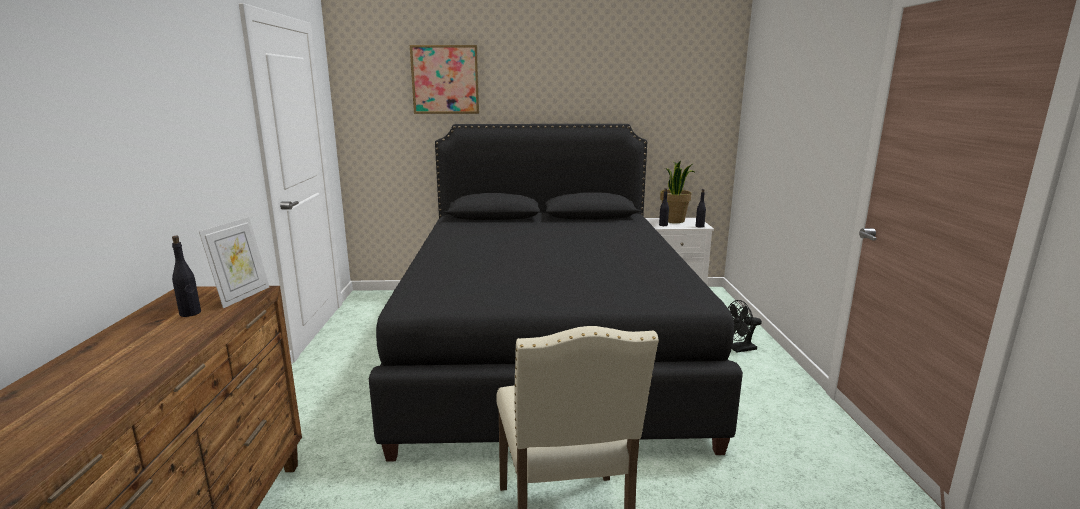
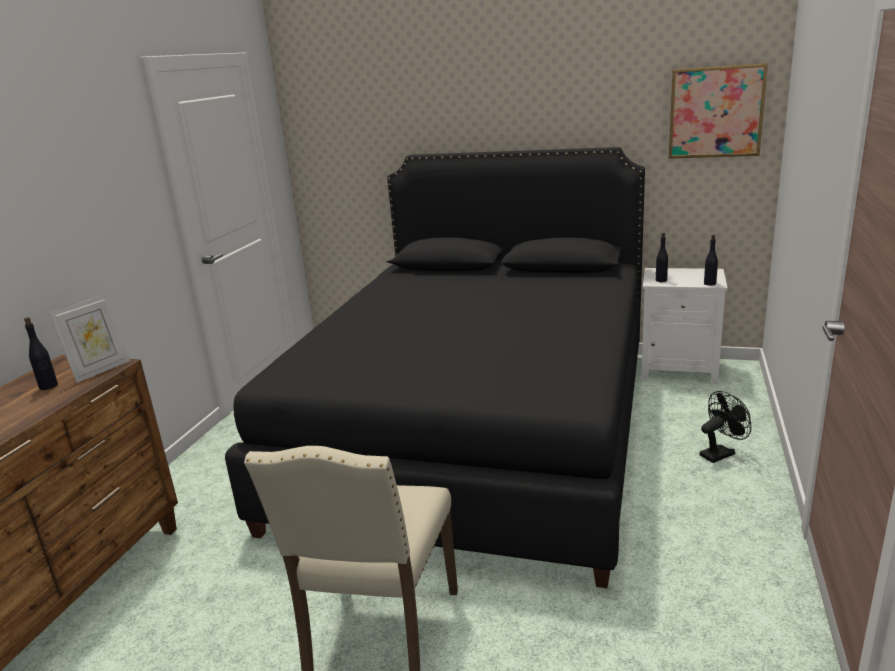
camera: 20 degrees right, 5 degrees up
(445, 79) = (398, 102): picture -> picture (715, 112)
(674, 220) = (682, 273): potted plant -> none
(739, 349) = (720, 453): black fan -> black fan turned 150 degrees clockwise

